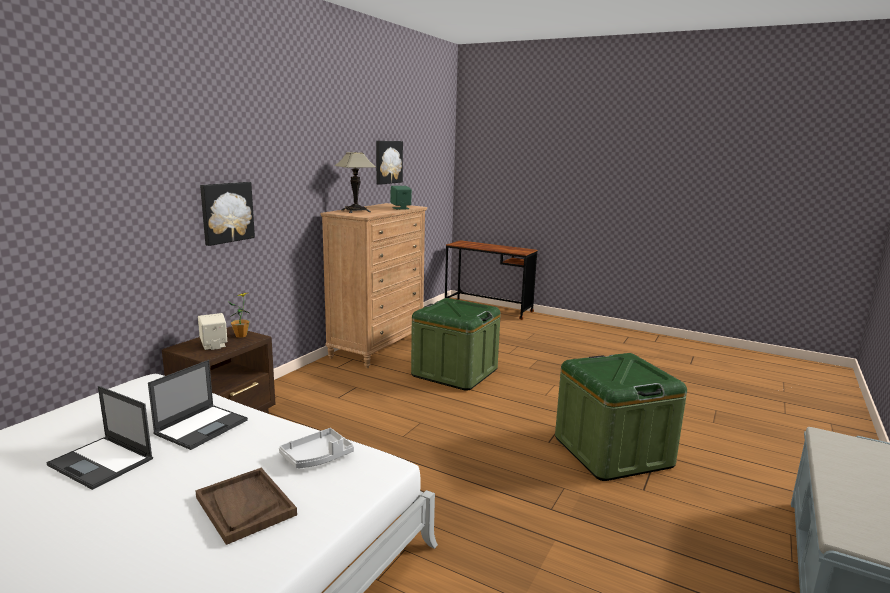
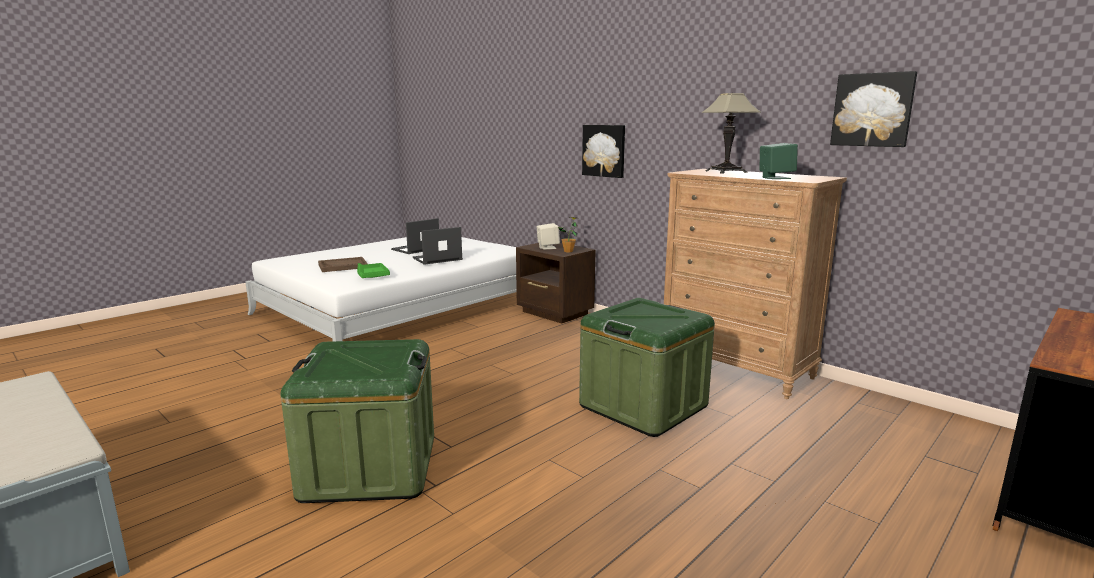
camera: 105 degrees right, 0 degrees up
(202, 426) = (437, 259): laptop -> laptop turned 105 degrees clockwise
(317, 457) = (372, 276): grey tray -> green tray

